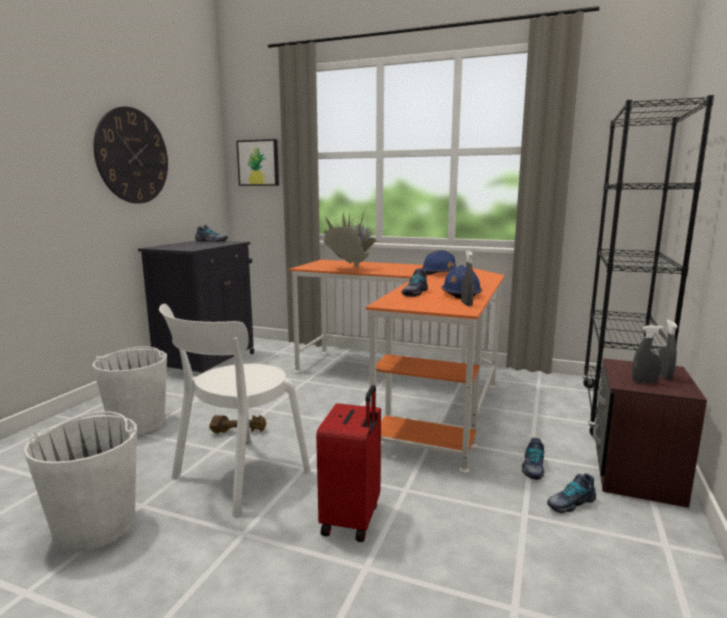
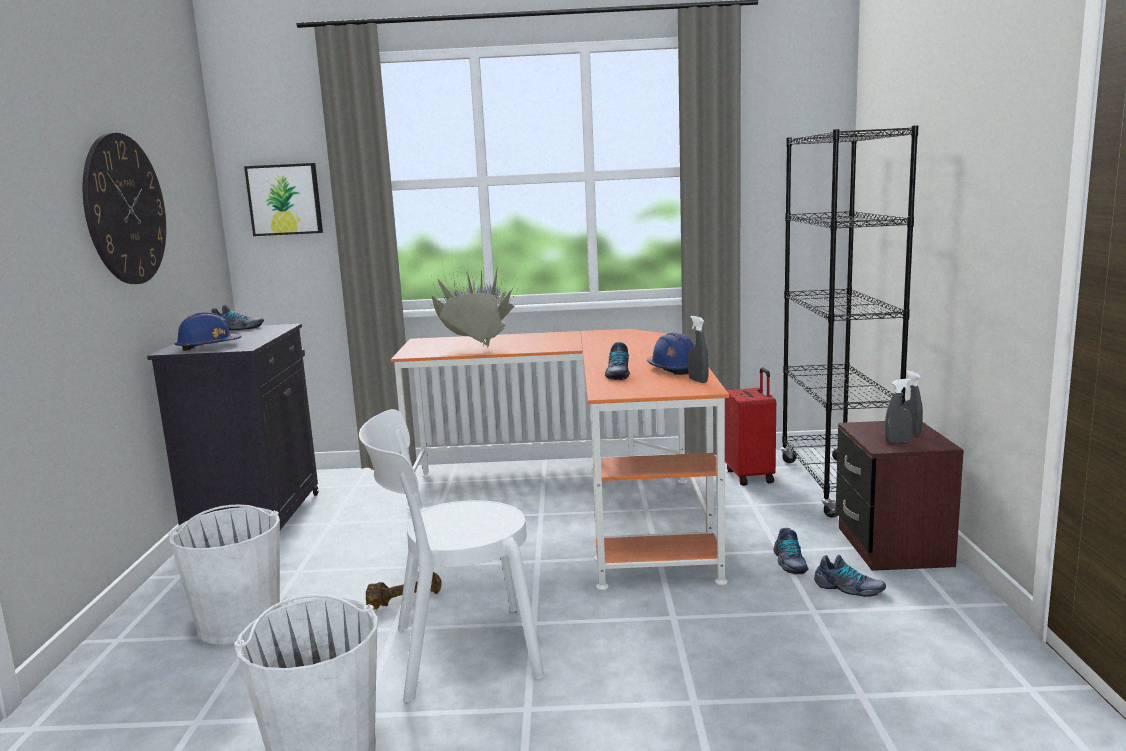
camera: 20 degrees left, 0 degrees up
(236, 477) = (457, 653): white chair -> white chair turned 60 degrees clockwise
(352, 519) = (641, 661): red suitcase -> red suitcase (750, 476)
(440, 274) = (608, 343): blue hard hat -> blue hard hat (208, 347)
(570, 503) = (848, 589): shoe -> shoe turned 105 degrees counterclockwise

